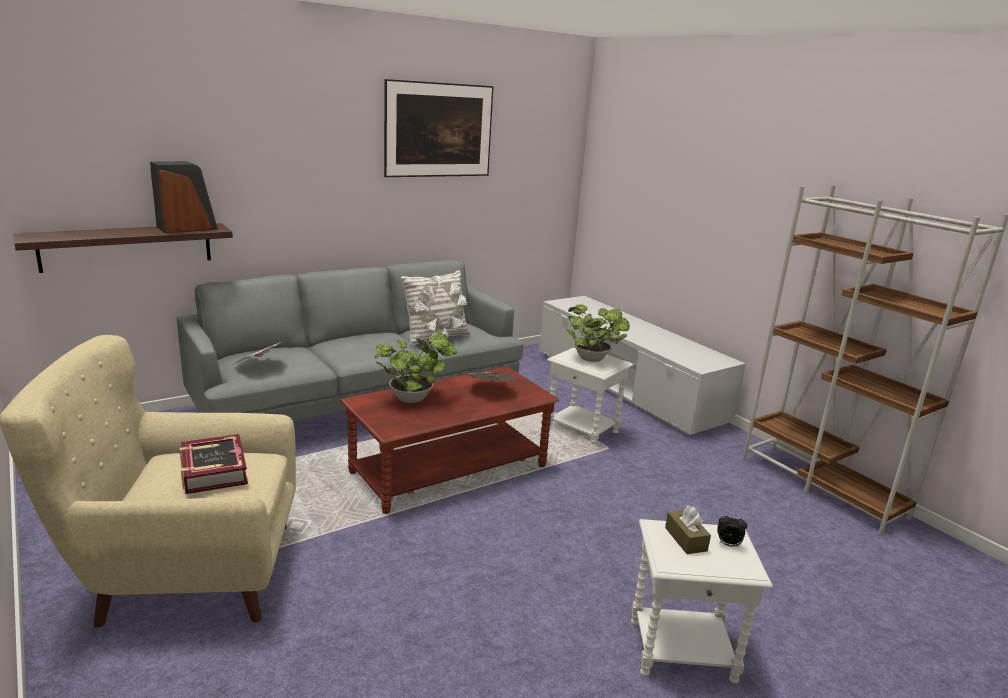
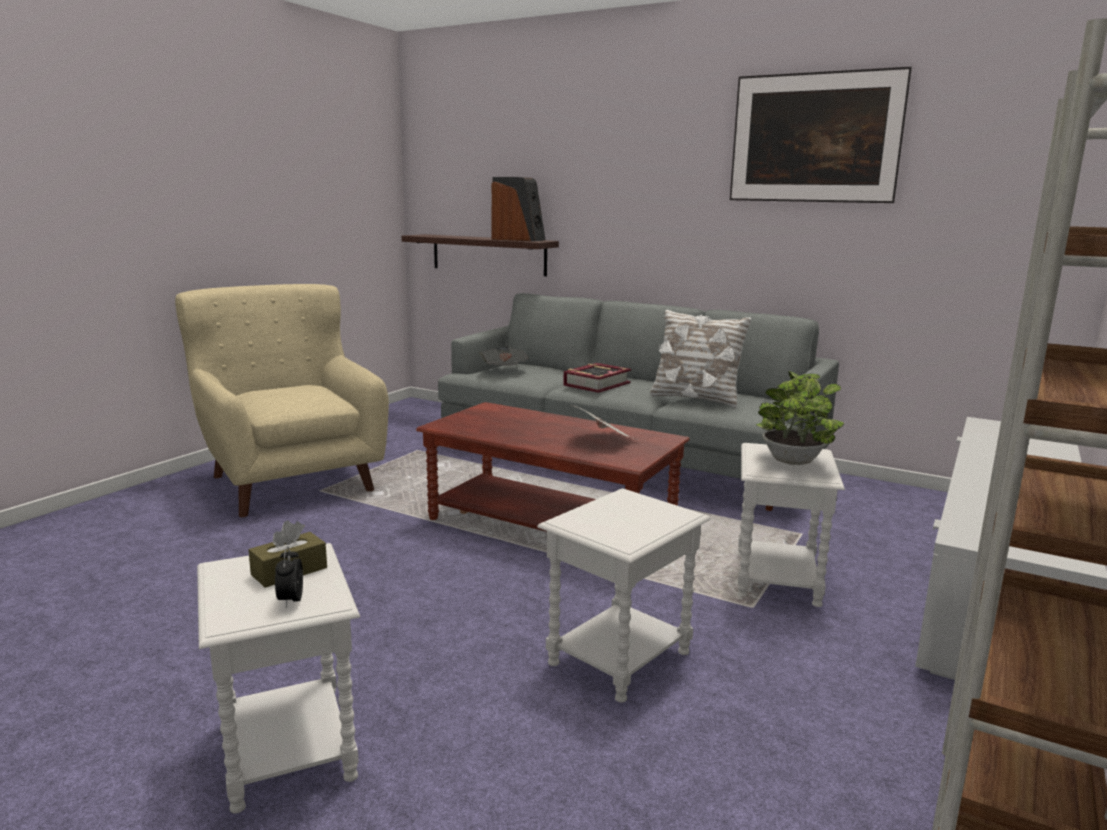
camera: 65 degrees right, 5 degrees down
(213, 471) = (293, 394): book -> book (596, 384)
(414, 398) = (524, 420): potted plant -> none
(637, 504) = (621, 658): none -> white side table

